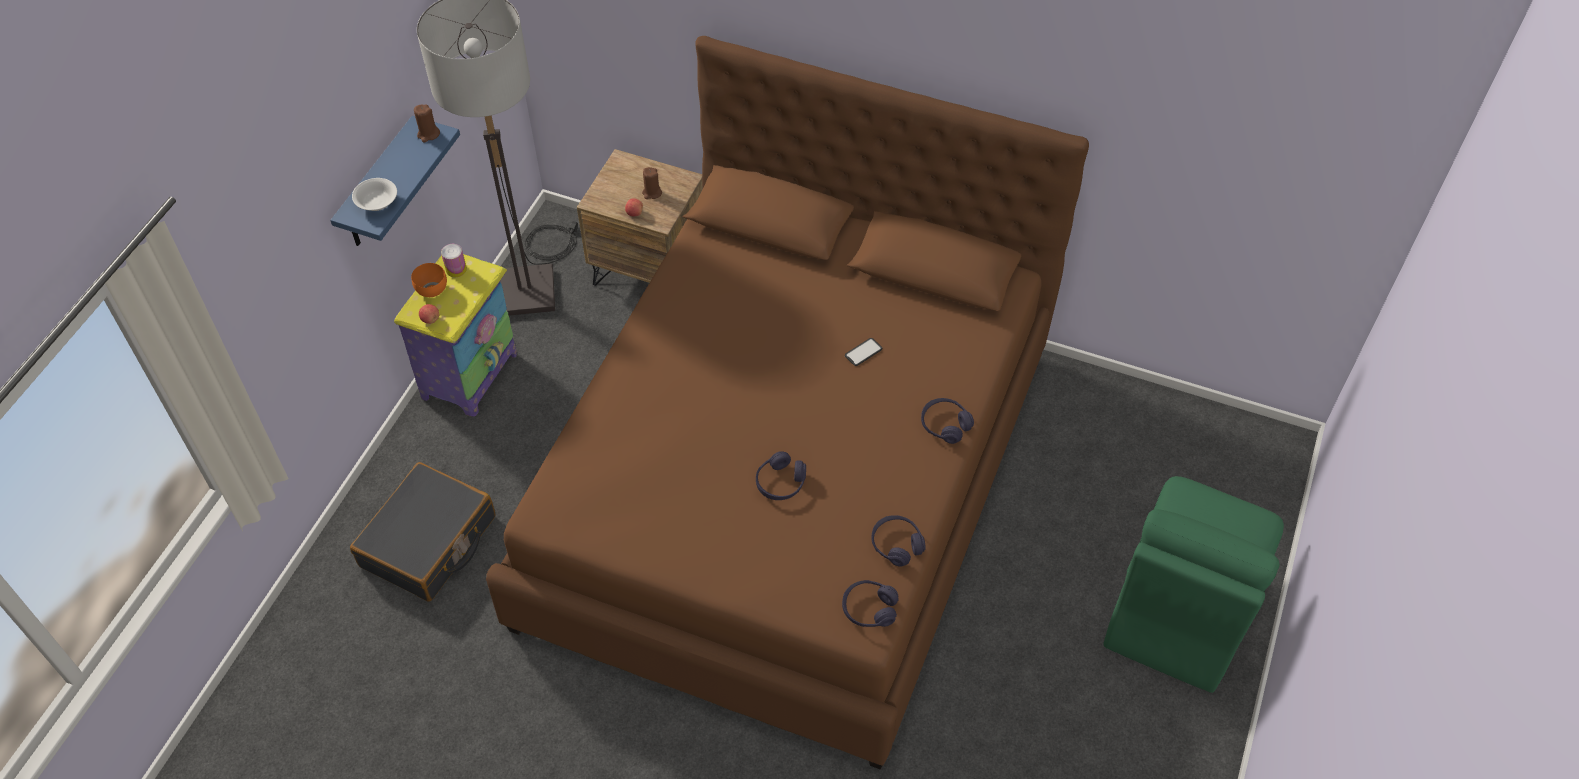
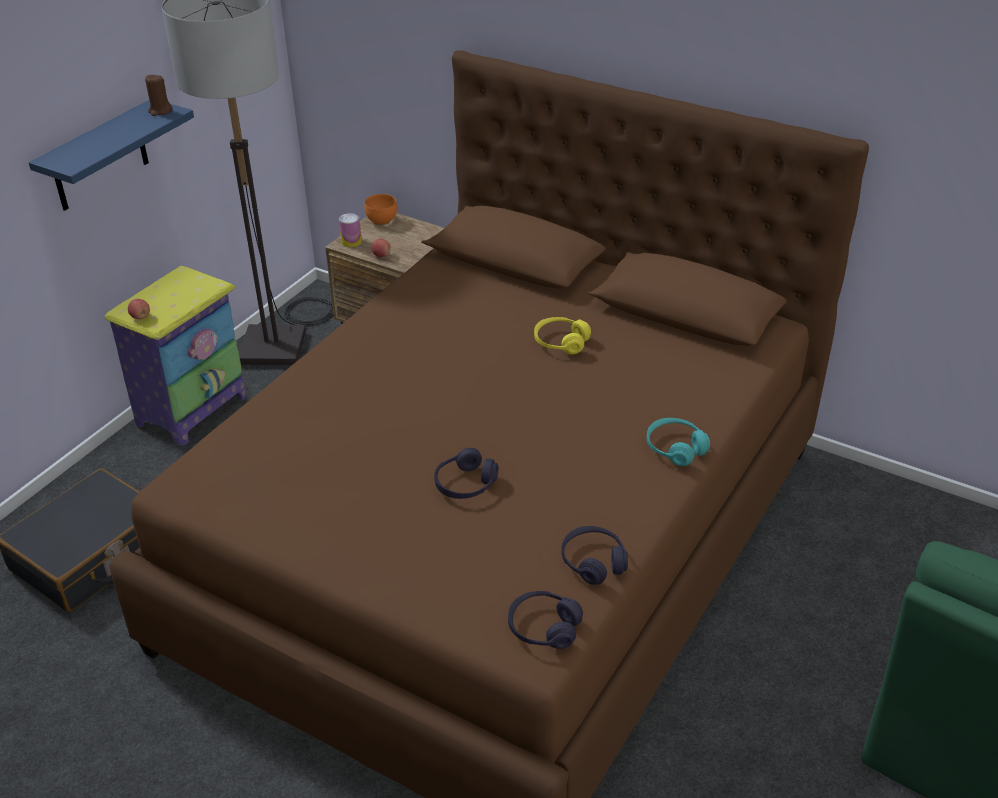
camera: 10 degrees right, 15 degrees down
(376, 202) = (82, 152): white bowl -> none
(432, 291) = (152, 295): orange bowl -> orange bowl (382, 221)
(456, 269) = (184, 281): can -> can (351, 242)
(652, 193) = (404, 242): brown candle -> none
(831, 320) = (561, 342): none -> yellow headphones
(863, 352) = (591, 373): phone -> none
(945, 425) = (675, 448): purple headphones -> turquoise headphones

